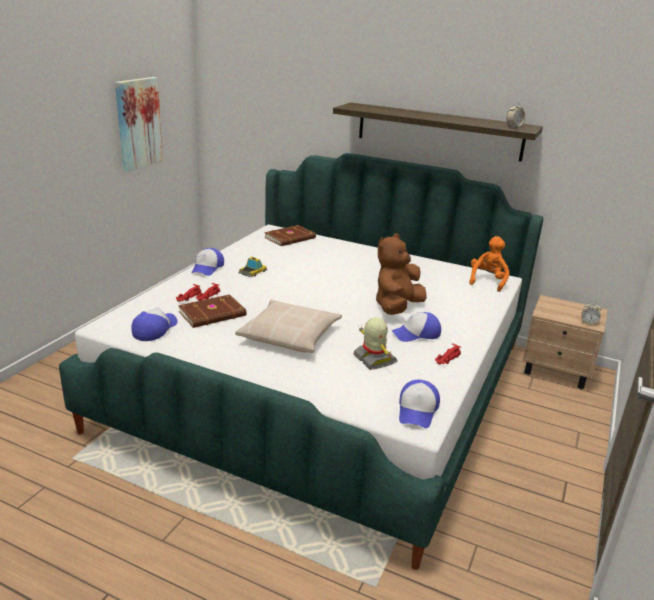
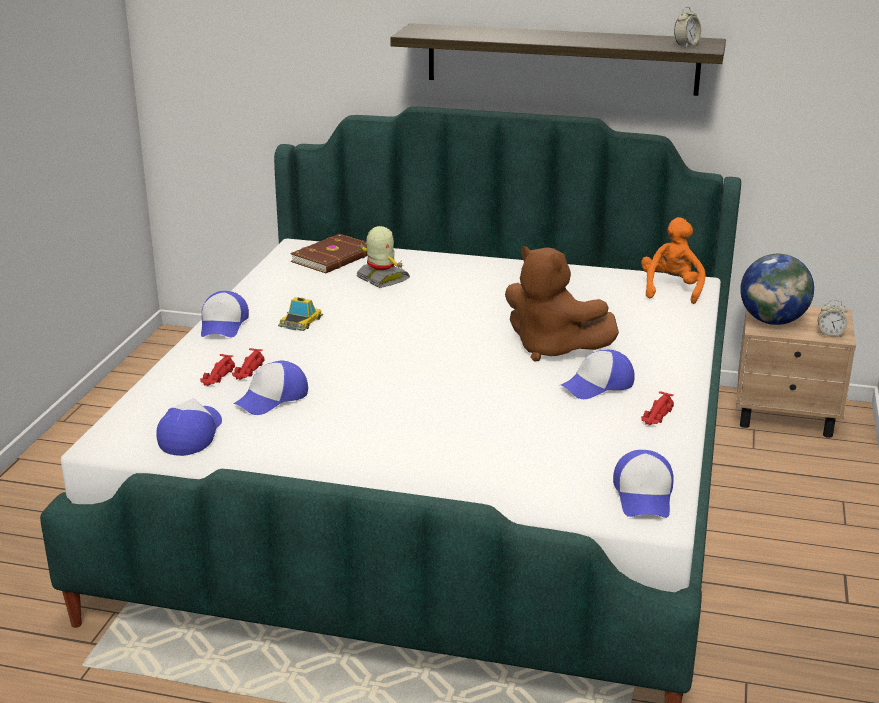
camera: 10 degrees left, 0 degrees up
(138, 123) = (53, 92): picture -> none
(213, 314) = (272, 398): brown book -> cap
(290, 335) = (409, 414): beige pillow -> none
(374, 359) = (551, 432): toy robot -> toy robot (382, 279)
(397, 307) = (552, 349): brown plush toy -> brown plush toy turned 75 degrees counterclockwise
(553, 309) = (772, 321): none -> globe

